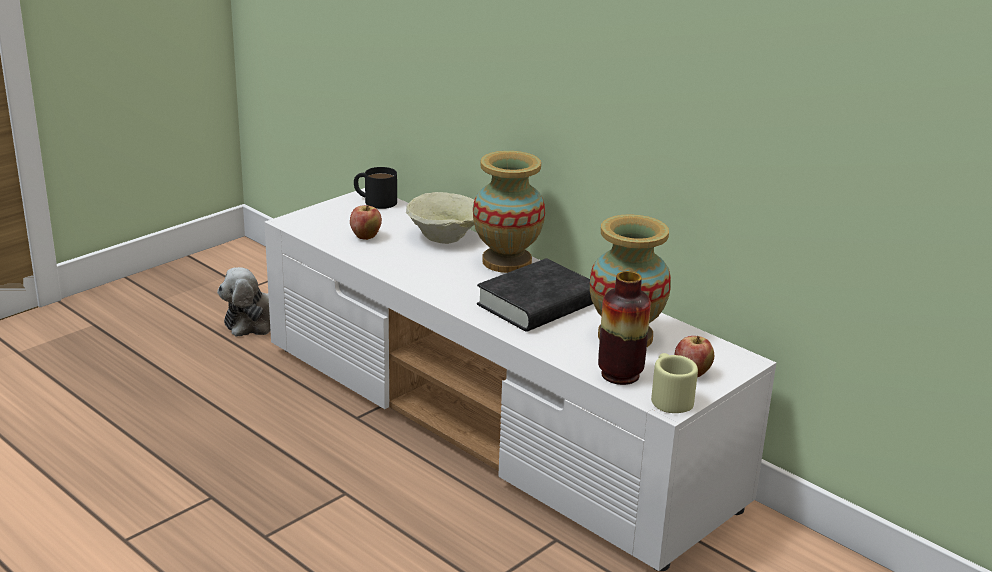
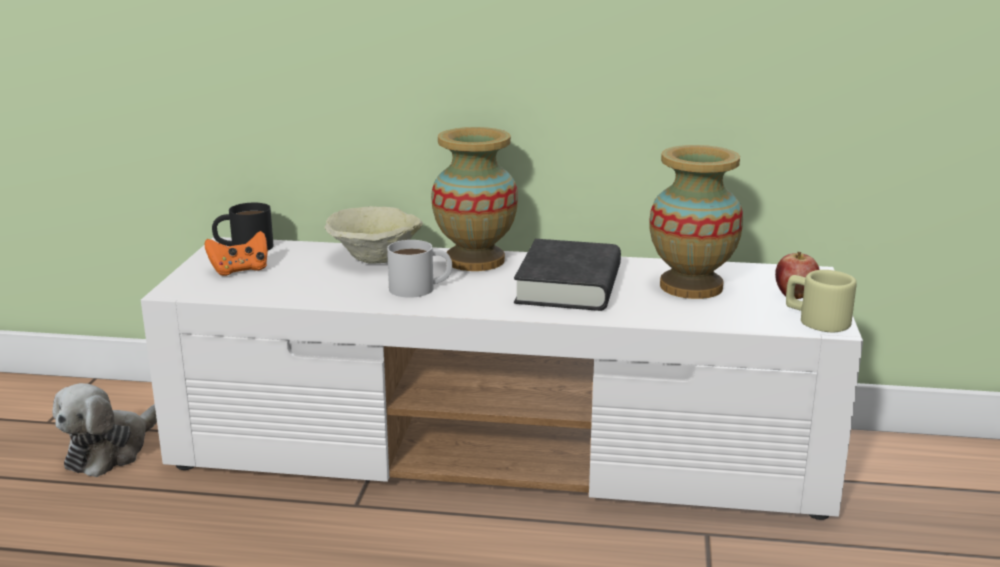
camera: 35 degrees left, 5 degrees down
(347, 218) = (240, 270): none -> orange game controller
(365, 237) = (290, 280): apple -> none
(436, 271) = (420, 288): none -> white mug
(620, 375) = (745, 317): vase -> none

